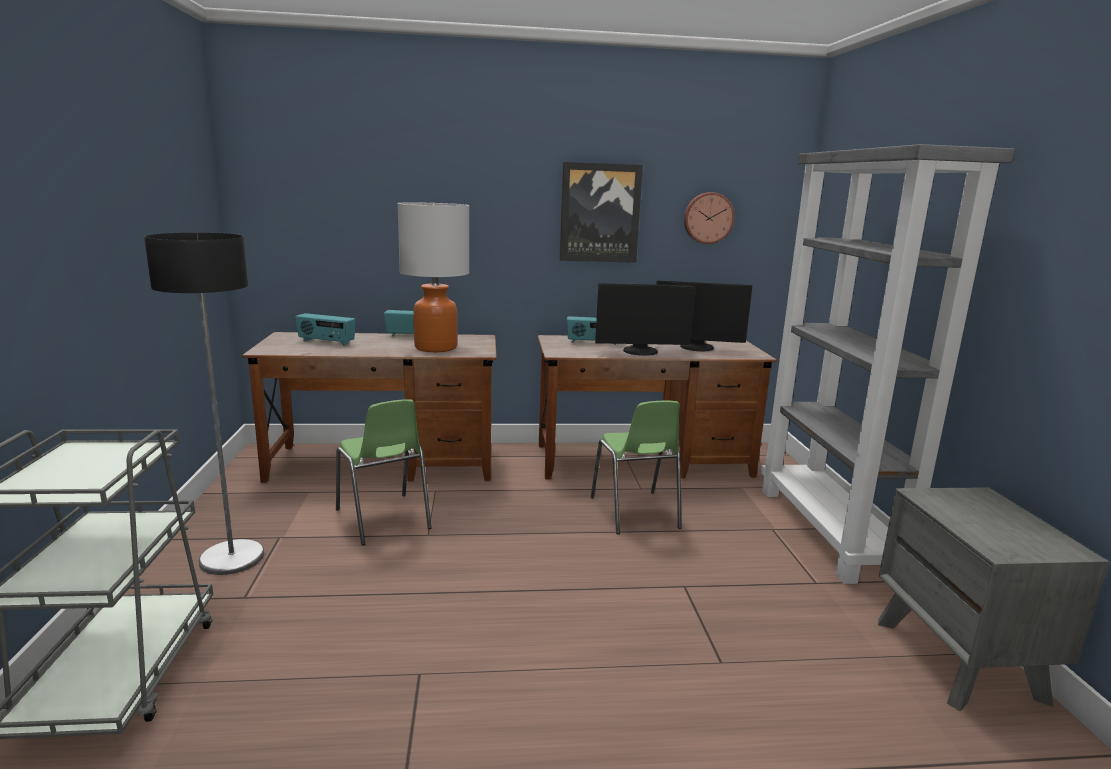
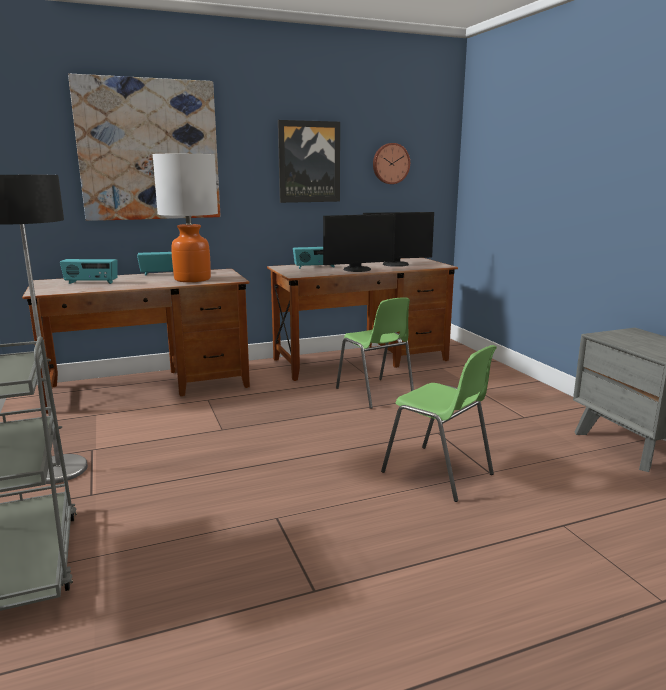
camera: 15 degrees left, 0 degrees up
(383, 519) = (177, 424): green chair -> green chair (438, 473)
(409, 195) = (149, 150): none -> picture
(829, 532) = (516, 386): grey bookcase -> none

